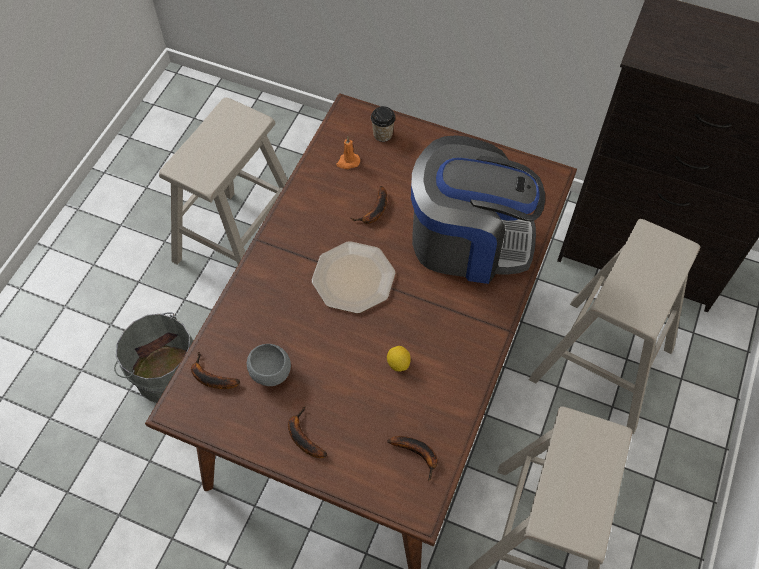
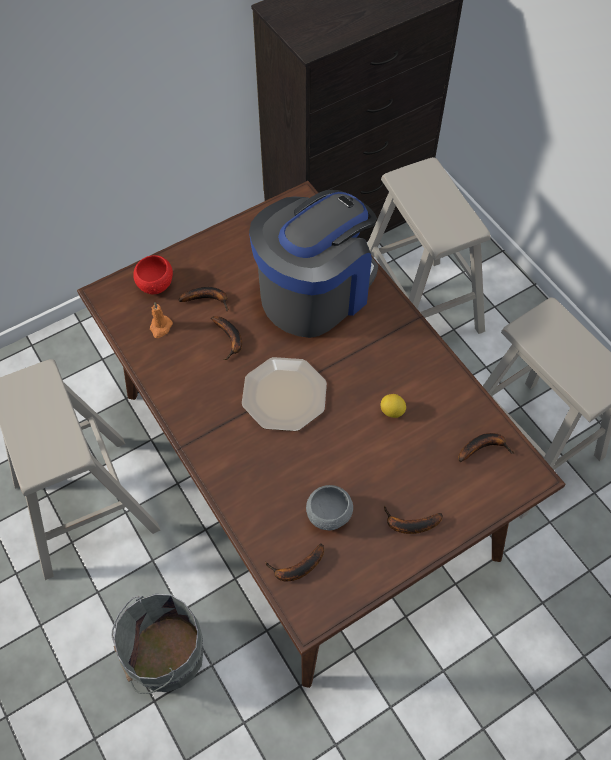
camera: 55 degrees left, 0 degrees up
(382, 134) = (155, 284): cup -> red bowl
(398, 175) = (208, 299): none -> banana

